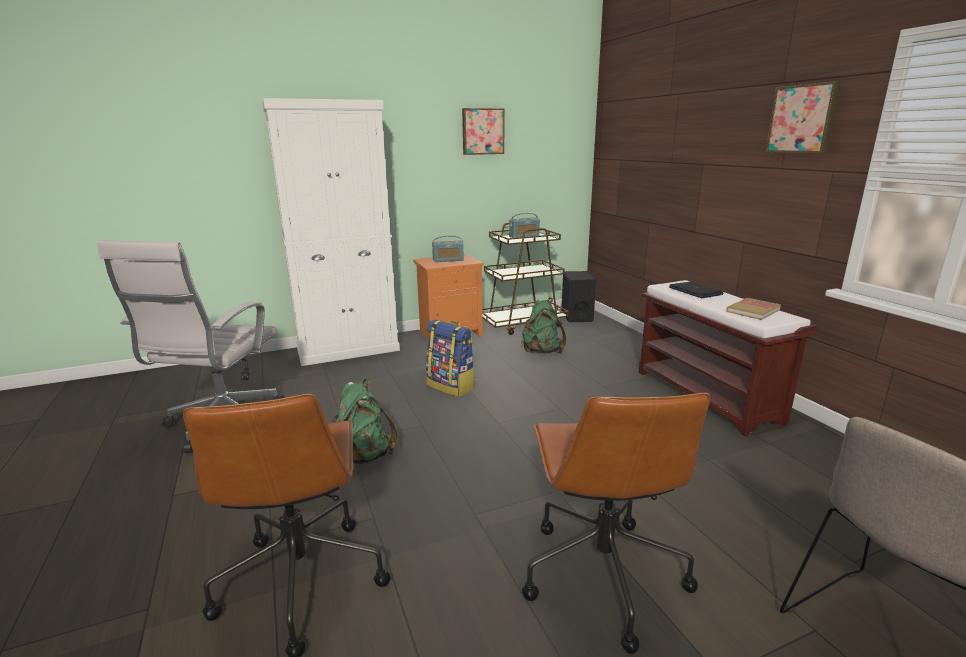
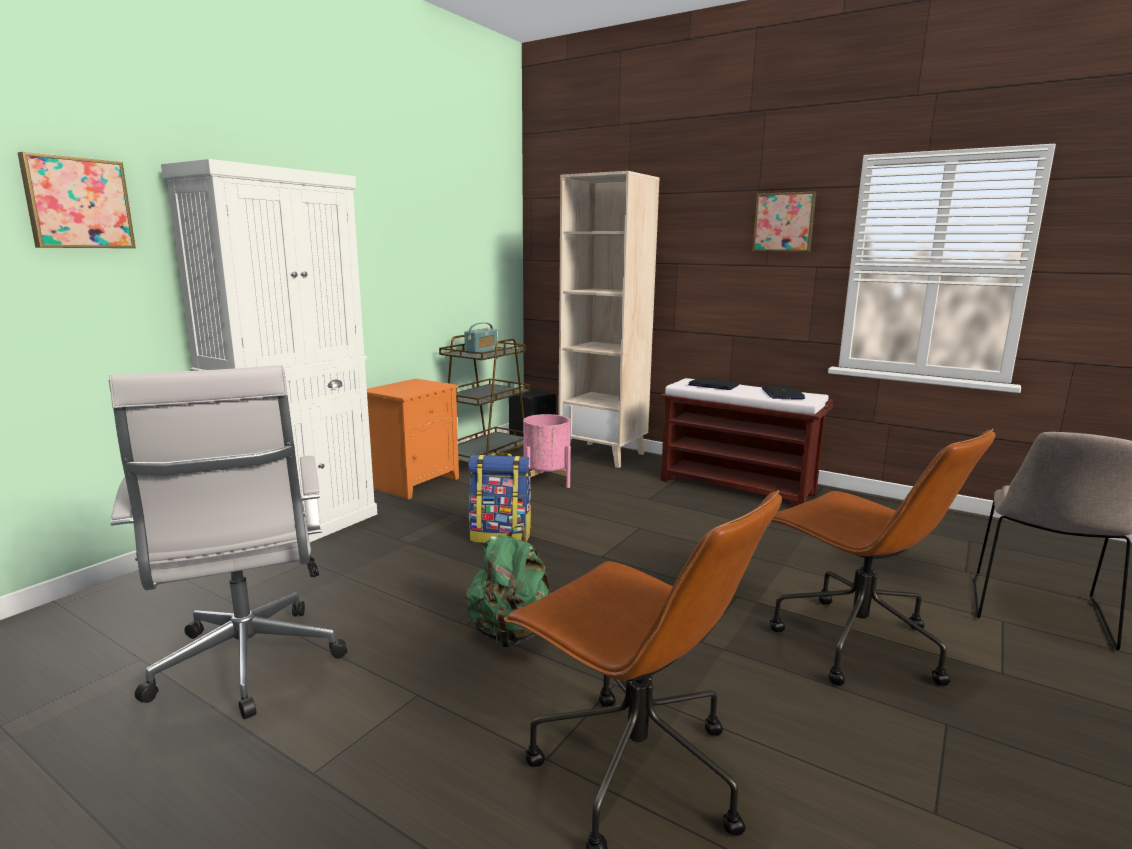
camera: 35 degrees left, 5 degrees down
(448, 260) = (409, 386): radio -> none
(482, 131) = (425, 224): picture -> picture (77, 203)
(541, 352) = (546, 481): green backpack -> pink planter
(620, 339) = (604, 455): none -> beige bookcase
(753, 311) = (782, 394): book -> laptop

